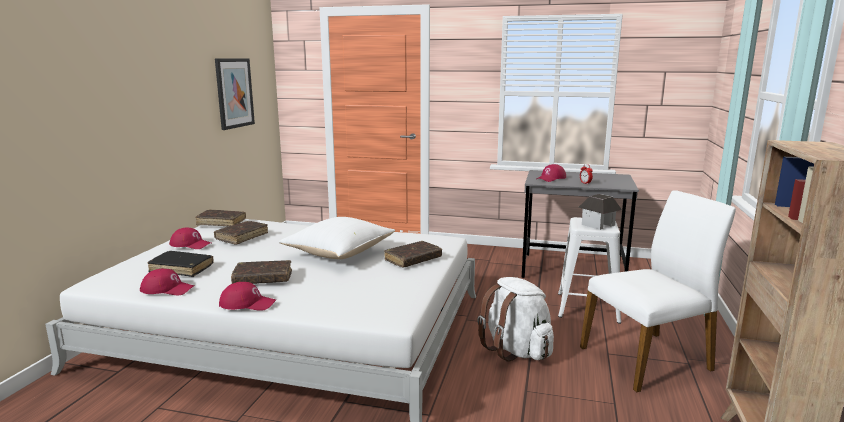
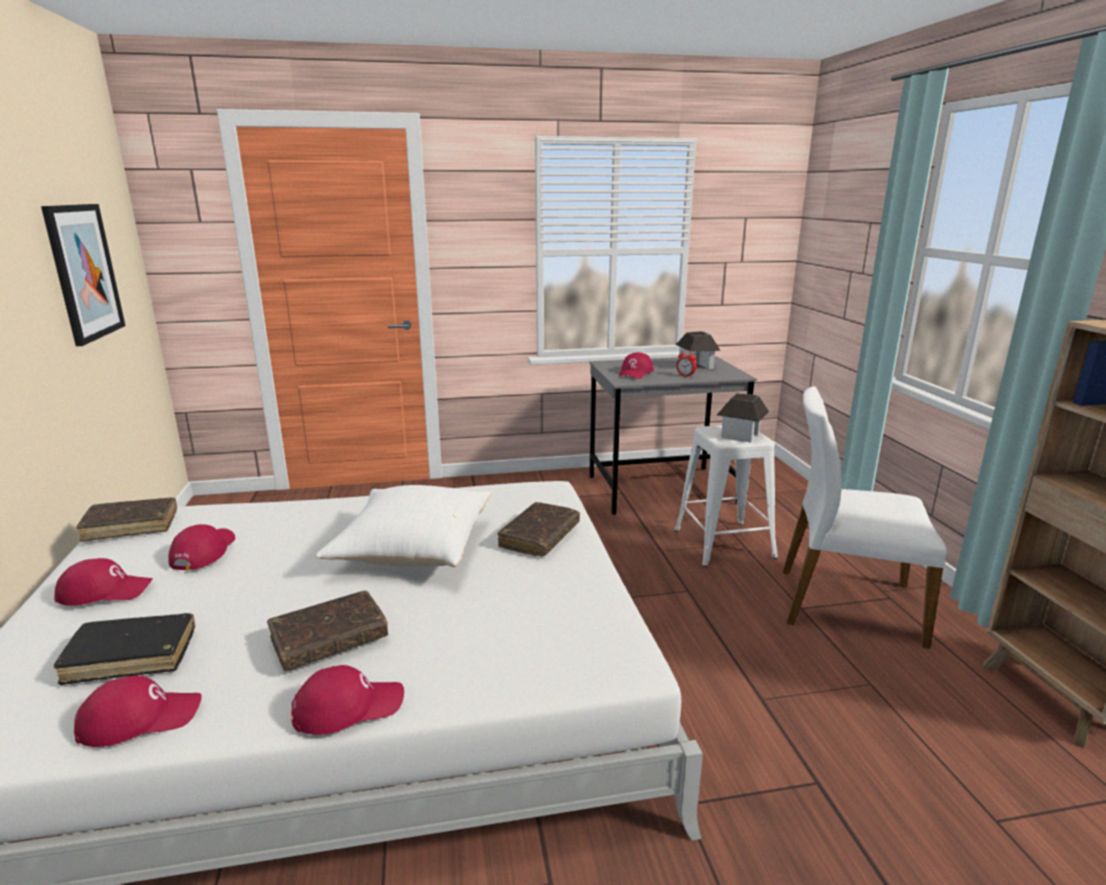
camera: 25 degrees left, 5 degrees up
(242, 237) = (203, 551): brown book -> red cap
(516, 350) = (697, 635): white backpack -> none
(603, 179) = (696, 366): none -> toy house
(647, 359) = (846, 604): white chair -> white chair turned 120 degrees counterclockwise

